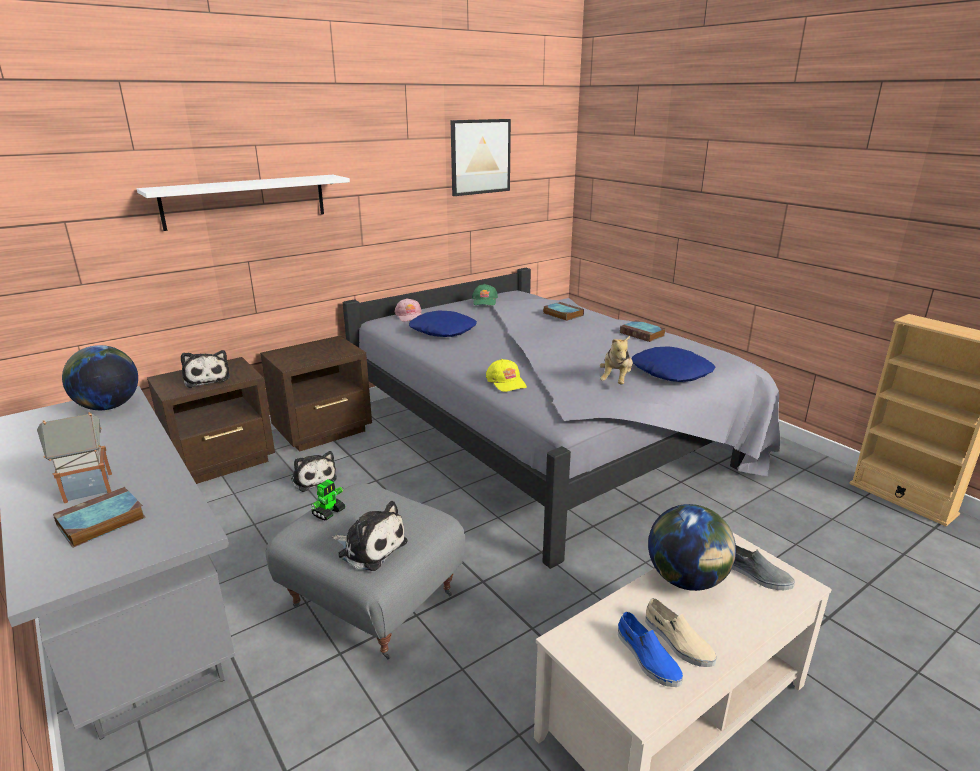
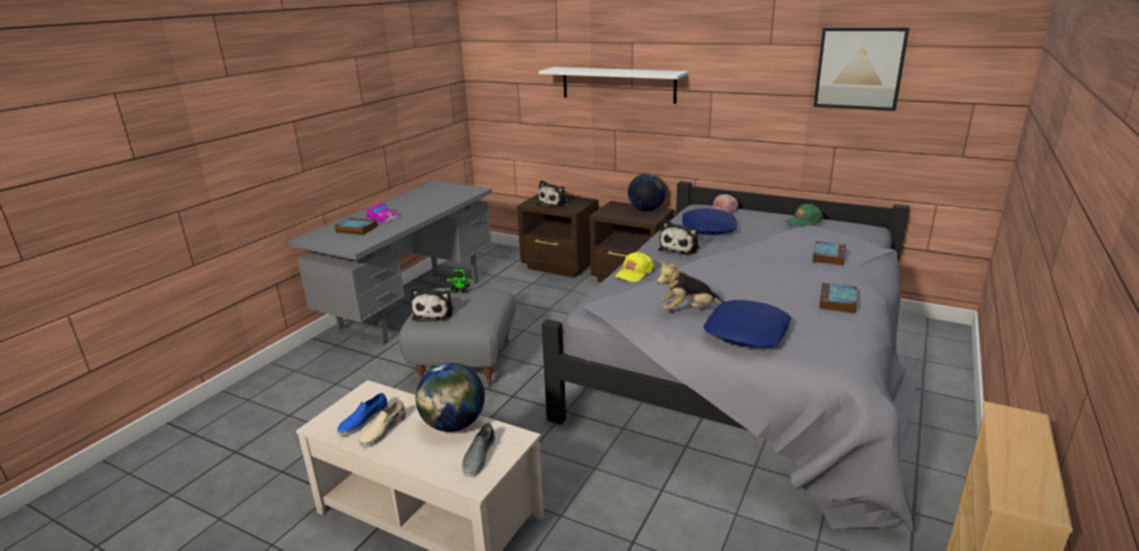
camera: 65 degrees right, 0 degrees up
(86, 488) = (381, 217): toy house -> toy car
(108, 407) = (461, 192): globe -> globe (646, 210)
(313, 479) = (571, 298): plush toy -> plush toy (680, 248)

